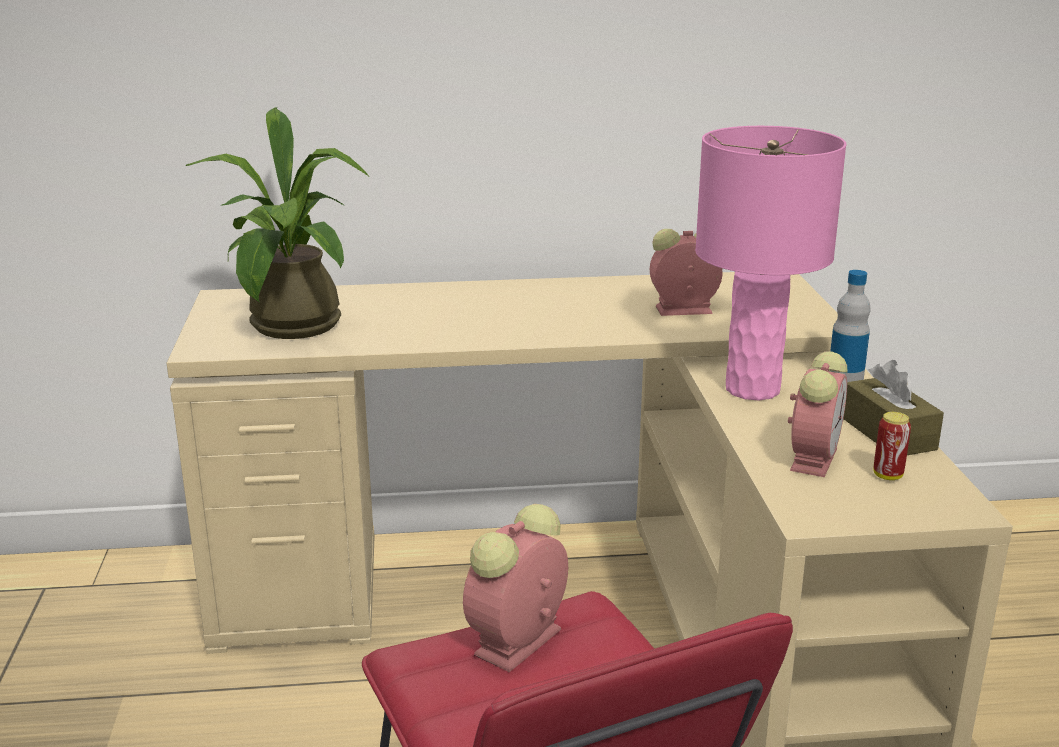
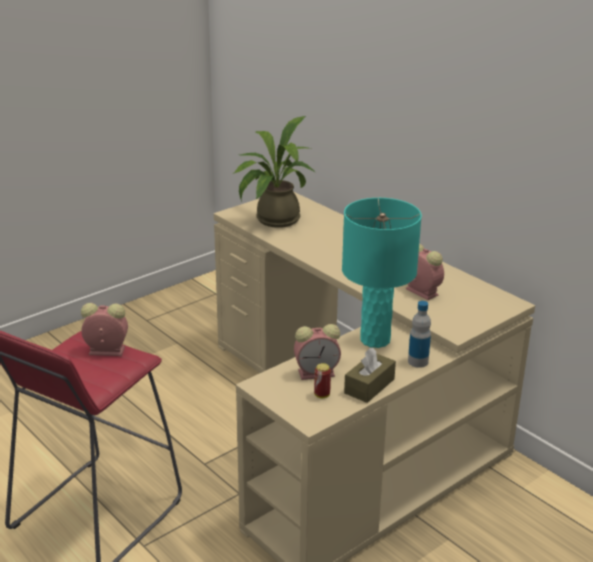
camera: 55 degrees right, 5 degrees up
(752, 389) = (375, 340): pink table lamp -> turquoise table lamp

